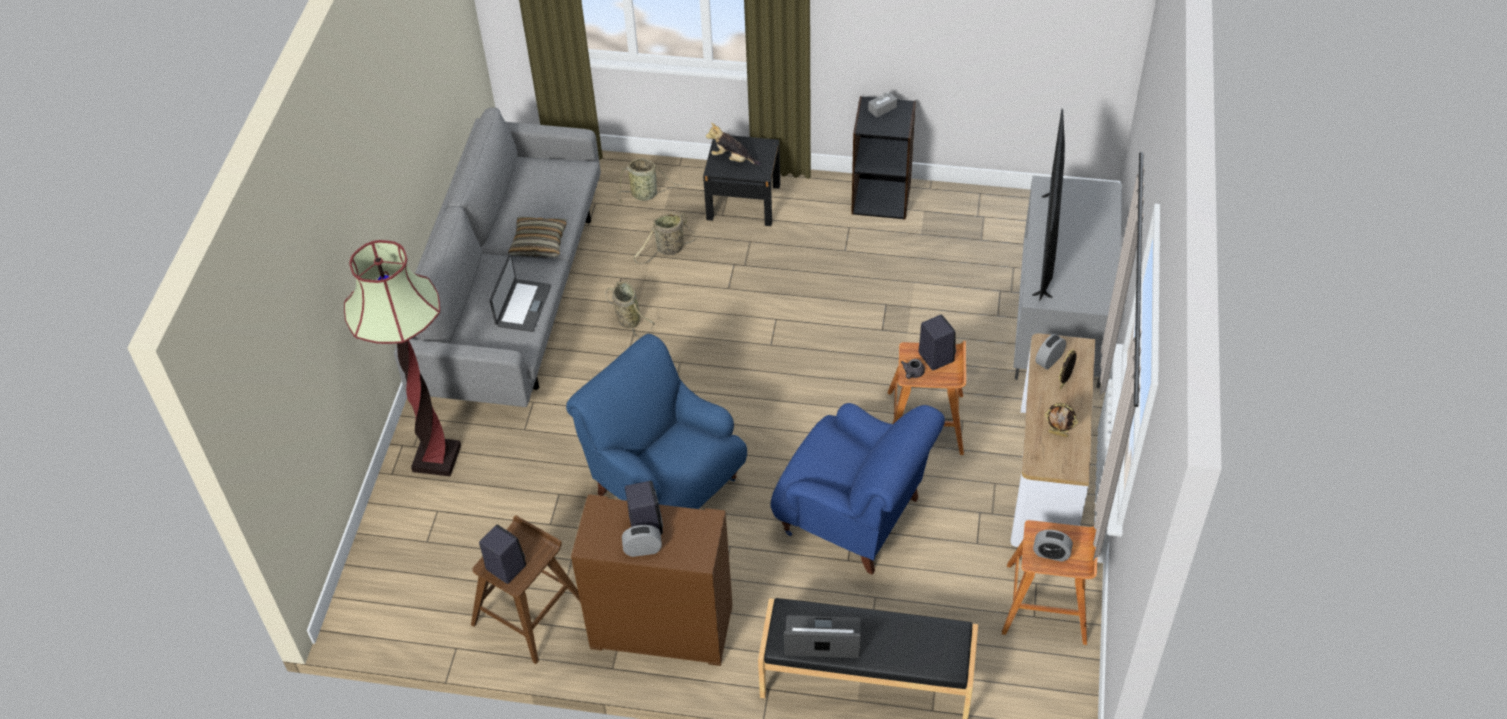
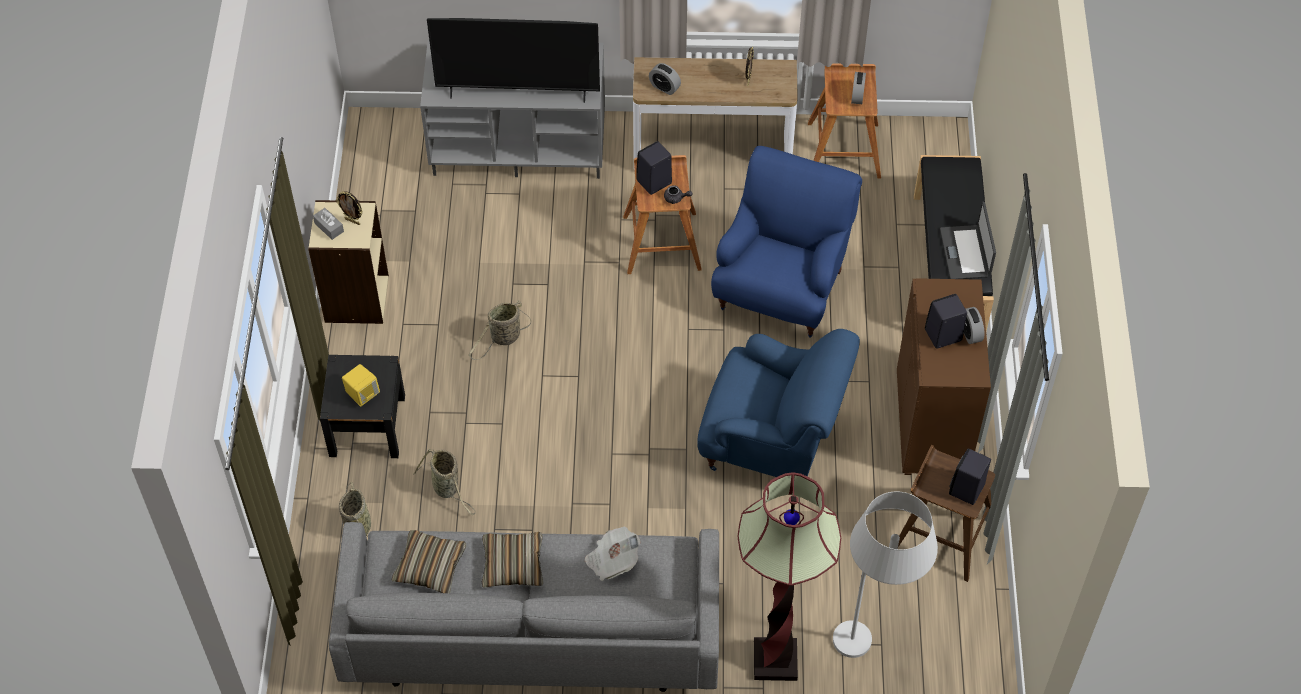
camera: 100 degrees left, 5 degrees up
(427, 535) = (873, 645): none -> white floor lamp
(522, 306) = (612, 560): laptop -> newspaper
(551, 193) = (430, 566): none -> pillow
(627, 318) = (556, 512): basket -> basket (504, 338)
(665, 485) = (772, 443): blue armchair -> blue armchair turned 105 degrees counterclockwise
(732, 159) = (362, 394): plush toy -> yellow speaker
(881, 197) = (356, 298): black bookcase -> beige bookcase
(1064, 383) = (690, 76): picture frame -> picture frame (353, 221)

